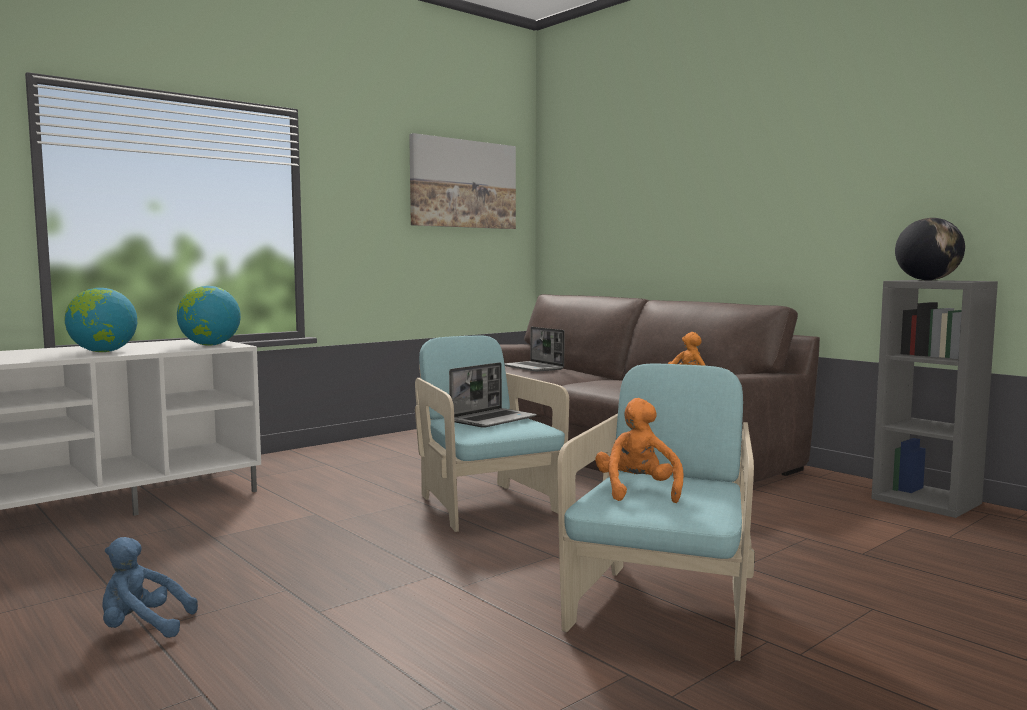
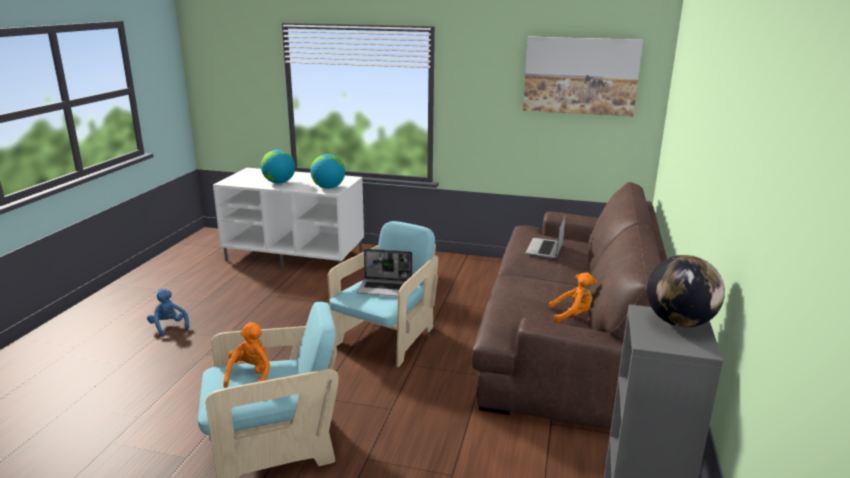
camera: 55 degrees right, 15 degrees up
(637, 491) = (250, 376): orange plush toy -> orange plush toy turned 45 degrees counterclockwise

